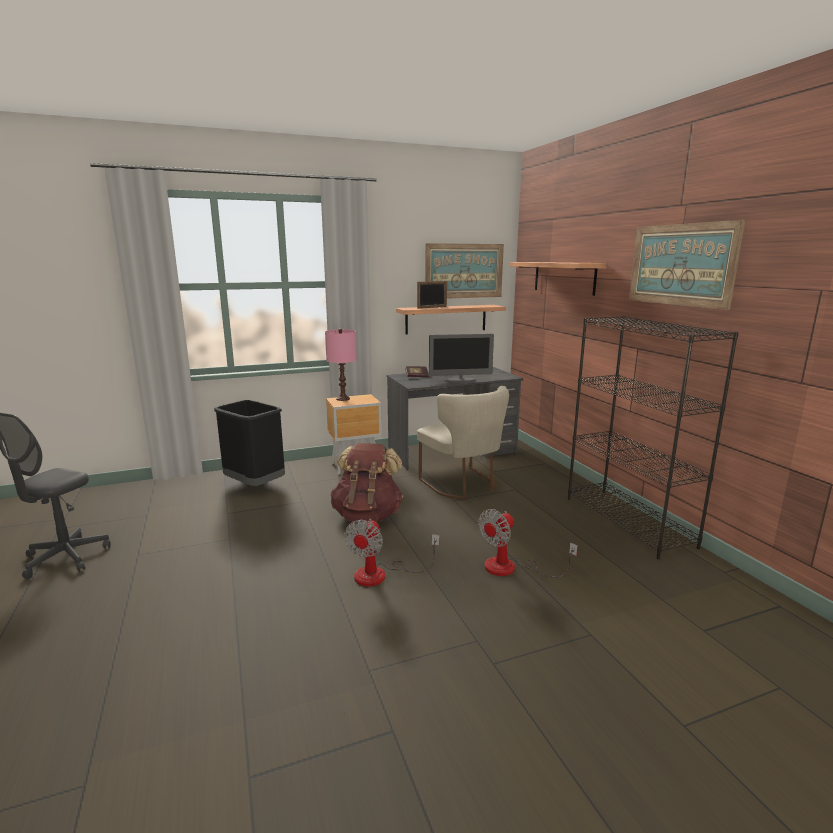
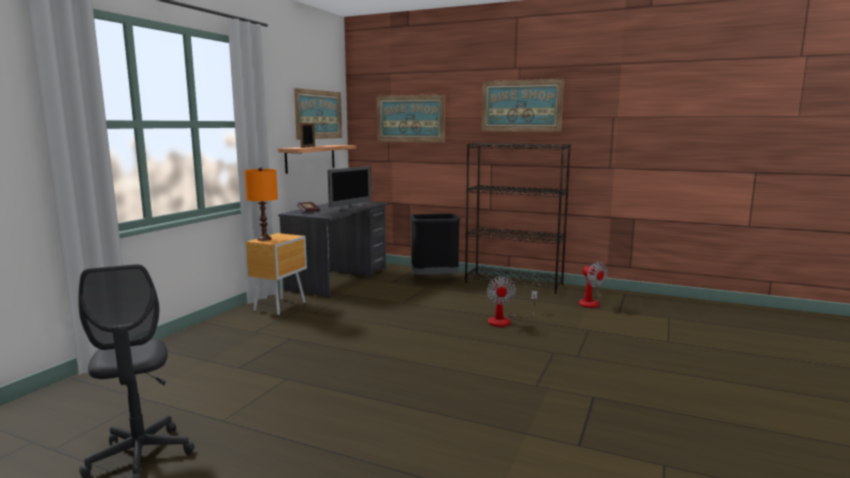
camera: 45 degrees left, 5 degrees down
(255, 485) = (214, 344): black trash can -> black trash can (434, 279)
(343, 399) = (264, 239): pink table lamp -> orange table lamp
(368, 515) = (364, 328): brown backpack -> none
(381, 574) = (446, 350): fan -> fan (590, 302)
(463, 485) = (390, 294): beige chair -> none
(564, 277) = (410, 118): shelf -> picture

